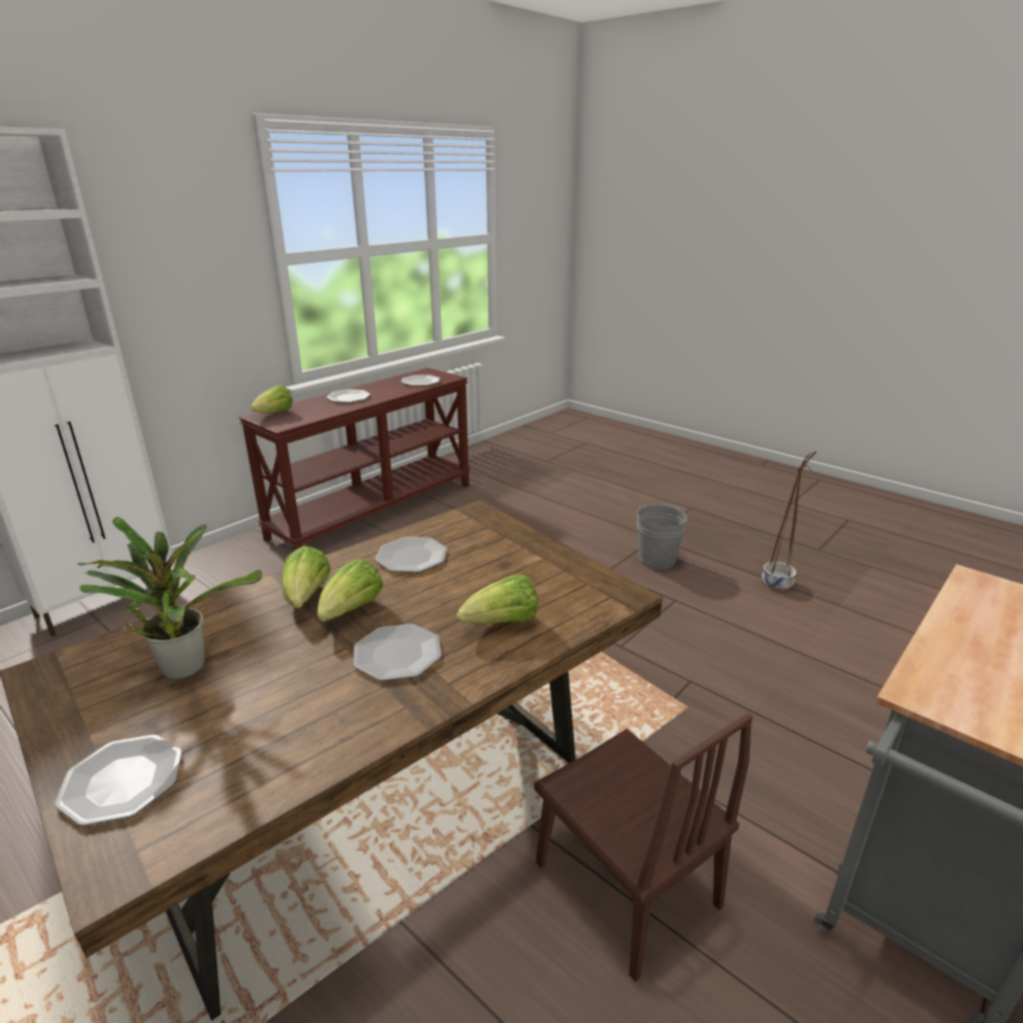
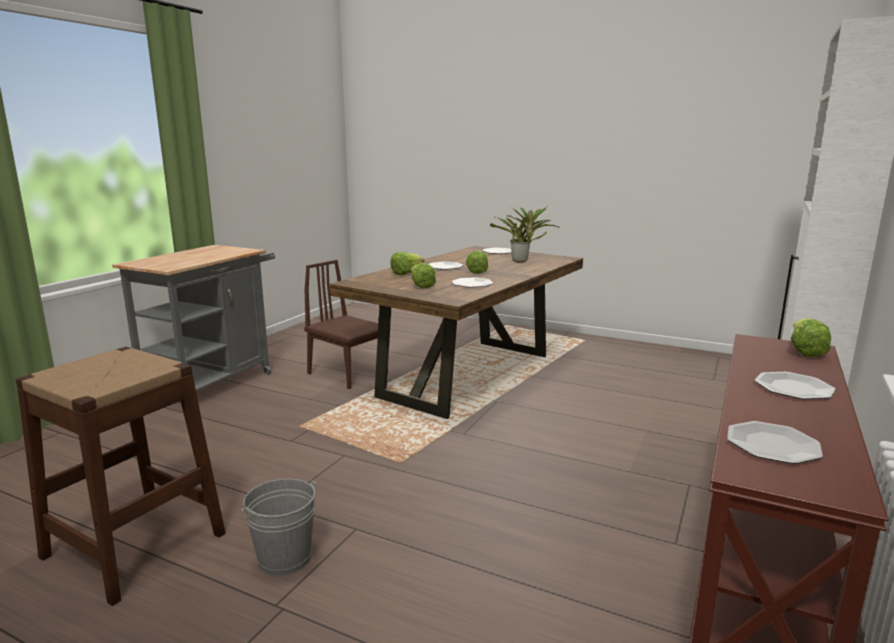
camera: 165 degrees right, 10 degrees down
(306, 598) = (504, 272): lettuce -> lettuce (421, 286)
(777, 583) = (134, 545): brown planter -> brown stool

